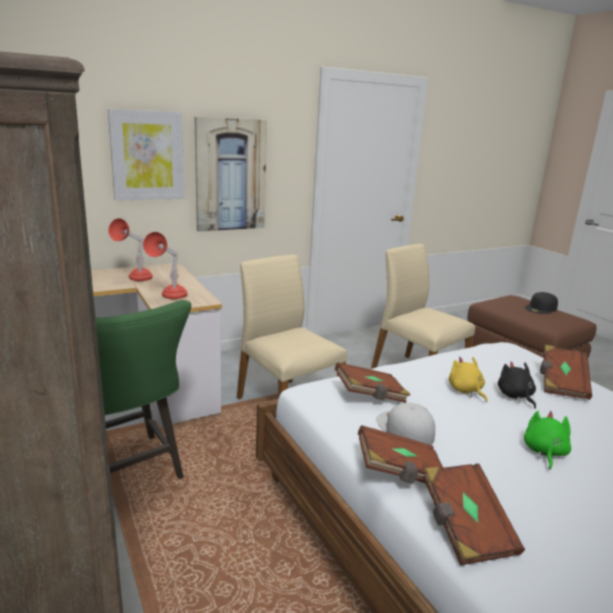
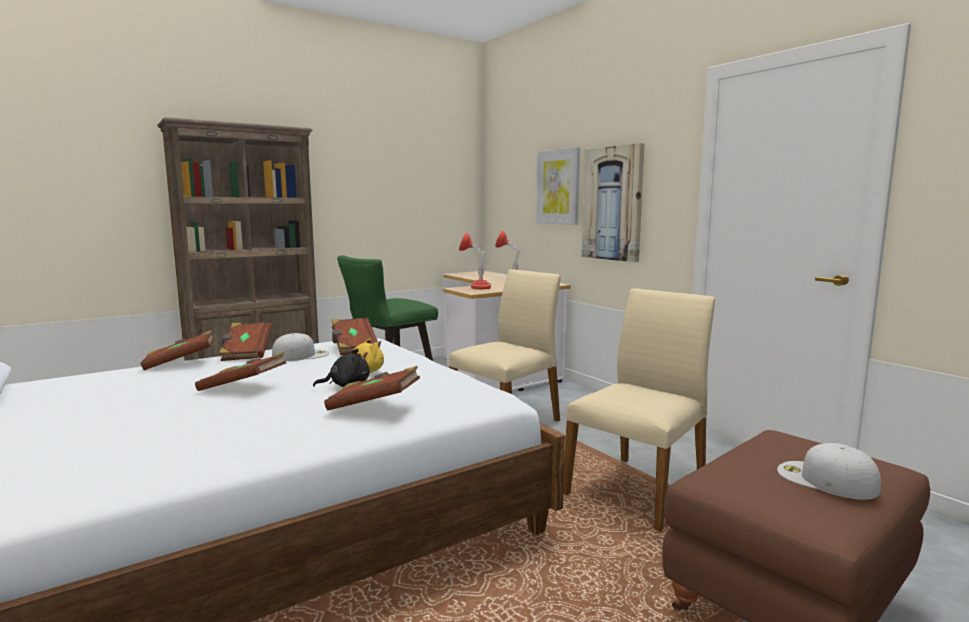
camera: 85 degrees right, 10 degrees down
(541, 308) = (825, 479): black cap -> white cap
(544, 452) = (243, 387): green plush toy -> brown book

